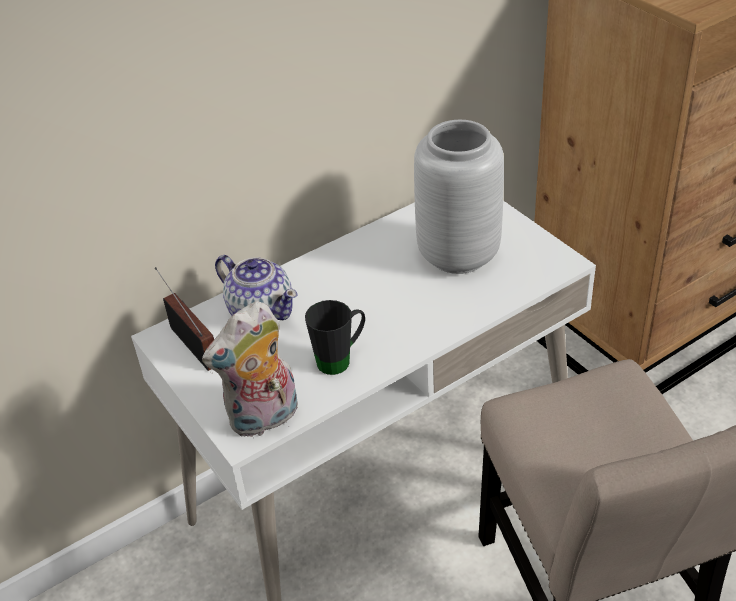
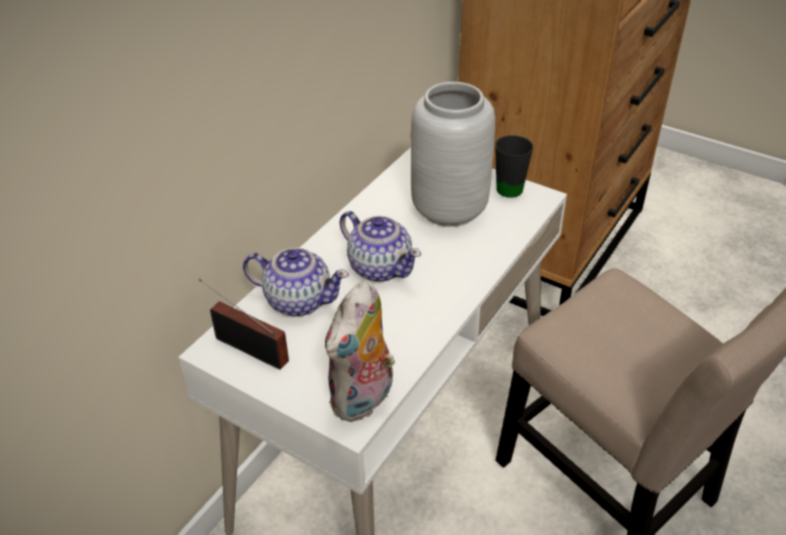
camera: 25 degrees left, 0 degrees up
(341, 359) = (402, 325): black mug -> black mug (513, 186)
(355, 297) = (380, 267): none -> teapot

